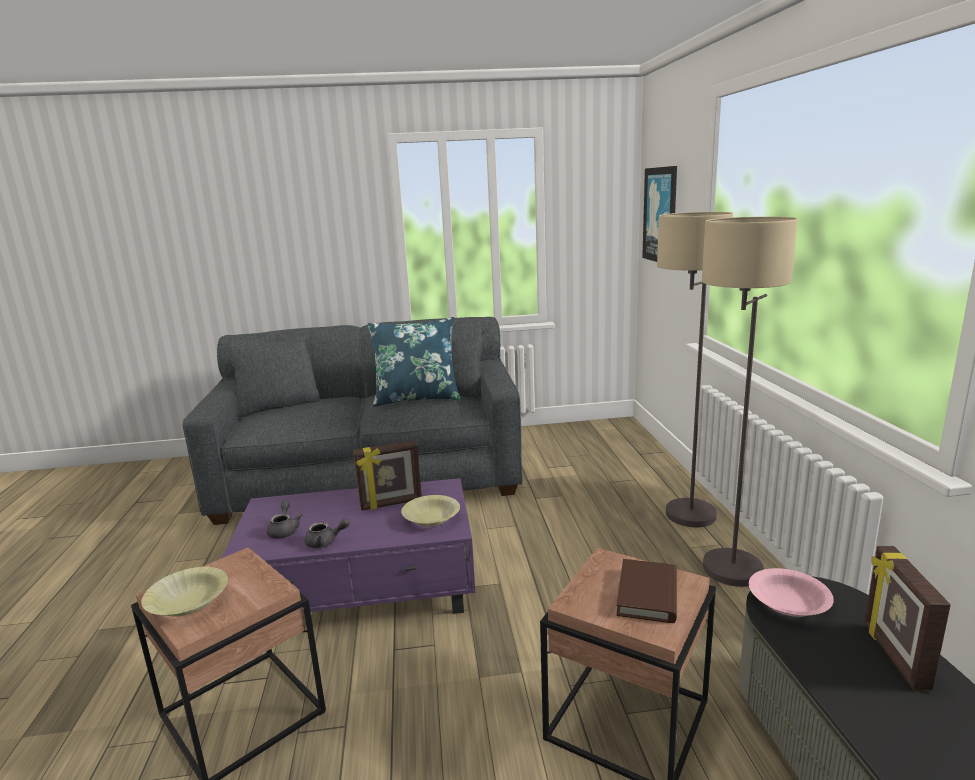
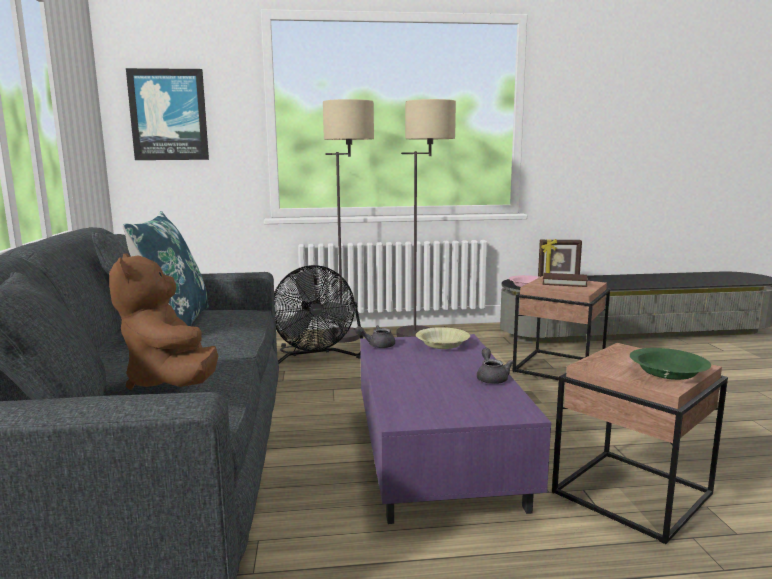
camera: 90 degrees left, 5 degrees down
(188, 602) = (667, 373): yellow bowl -> green bowl
(284, 530) = (470, 398): grey teapot -> grey teapot (377, 345)
(293, 416) = (171, 382): none -> brown plush toy
(391, 504) = (412, 359): picture frame -> none
(604, 504) = (310, 357): none -> black fan

